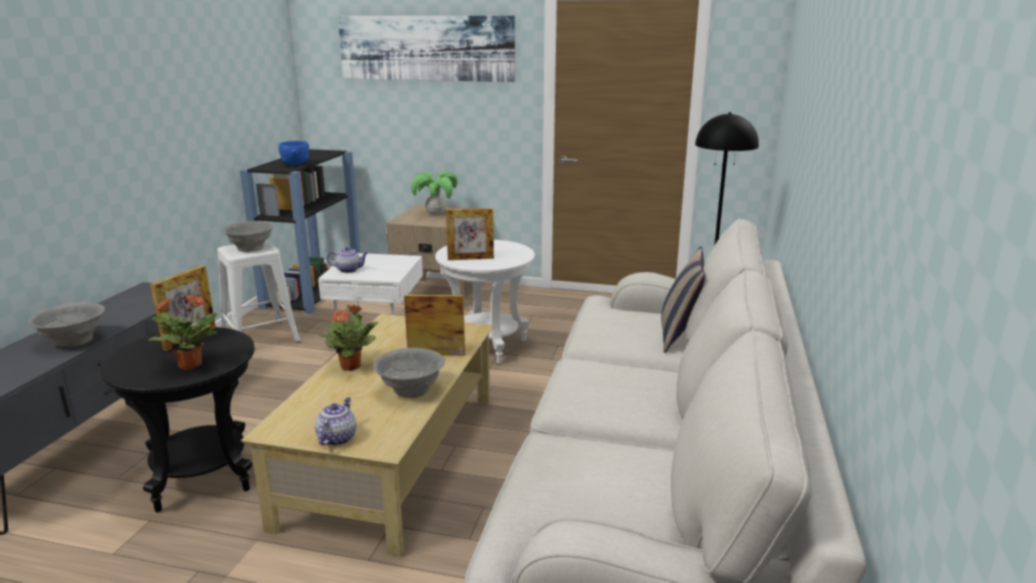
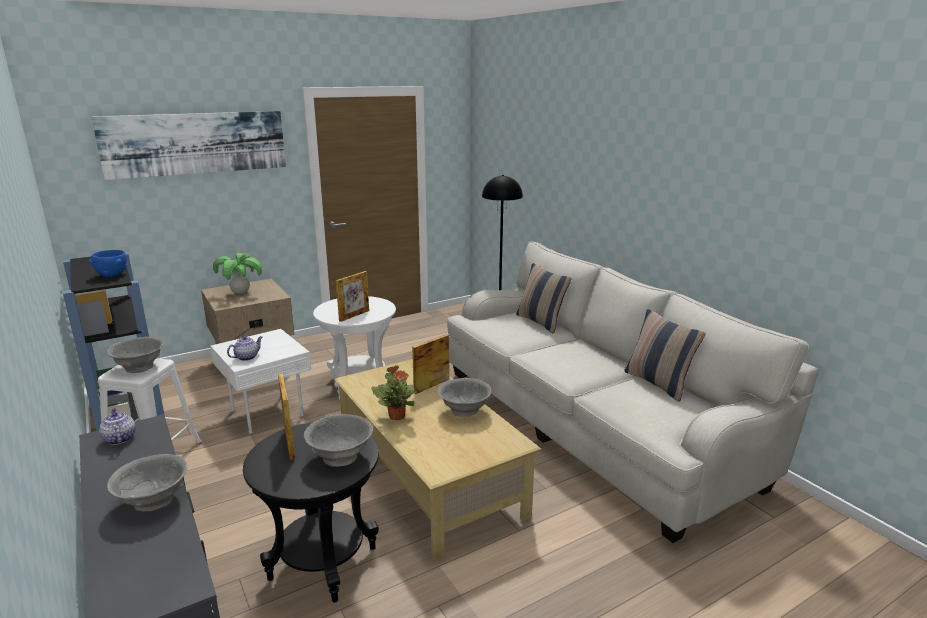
camera: 45 degrees left, 0 degrees up
(189, 365) = (340, 457): potted plant -> grey bowl
(337, 438) = (485, 454): teapot -> teapot (119, 438)
(666, 469) = (658, 383): none -> pillow

